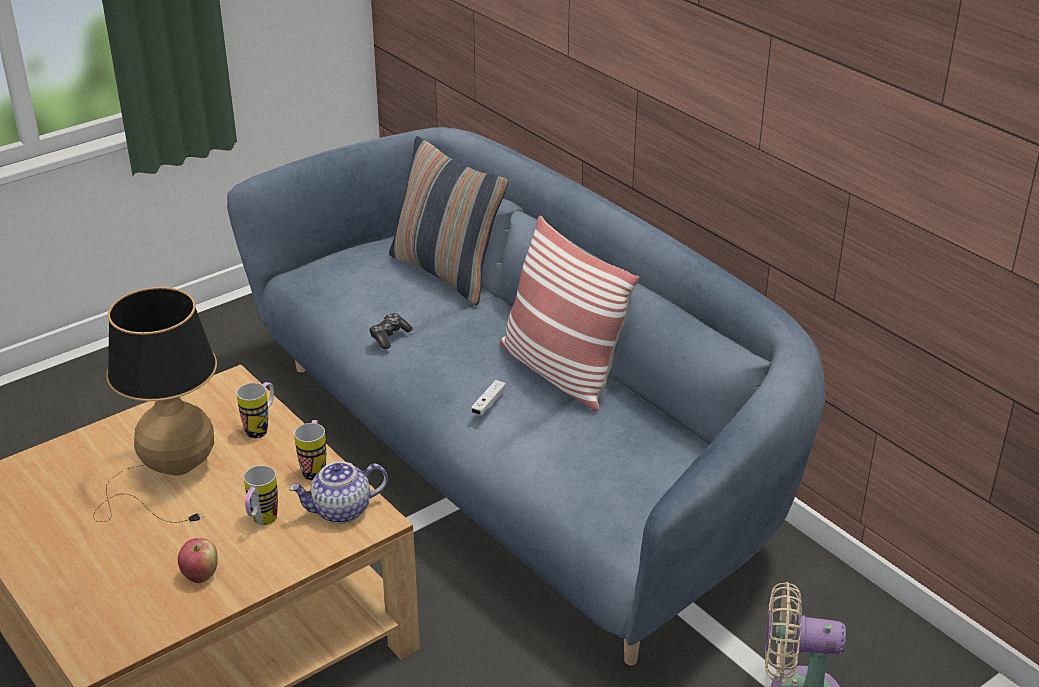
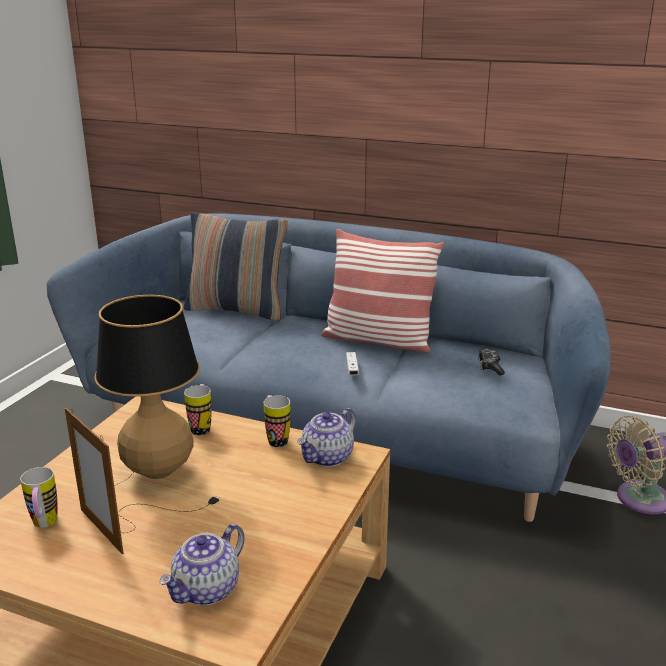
camera: 30 degrees left, 10 degrees down
(83, 511) = (101, 531): none -> picture frame
(111, 604) = (207, 590): none -> teapot
(200, 575) = (264, 538): apple -> none
(261, 522) = (274, 485): mug -> mug (44, 525)
(389, 336) = (233, 353): game controller -> game controller (490, 367)

